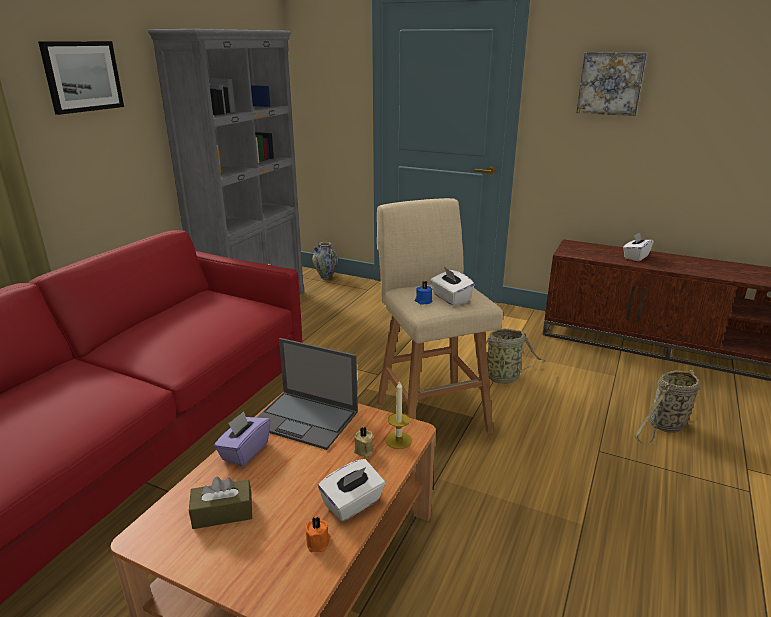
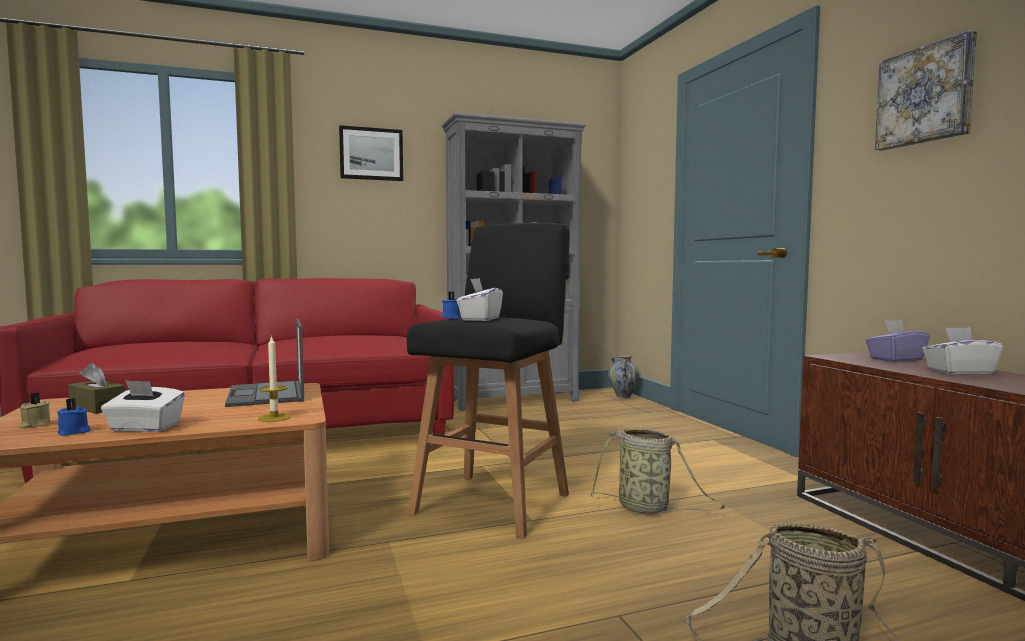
camera: 45 degrees right, 20 degrees down
(244, 451) = (193, 394): purple tissue box -> purple tissue box (895, 359)
(319, 542) = (74, 432): orange candle -> blue candle
(364, 451) = (239, 414): beige candle -> beige candle (35, 425)
(430, 414) = (494, 501): beige stool -> black stool

